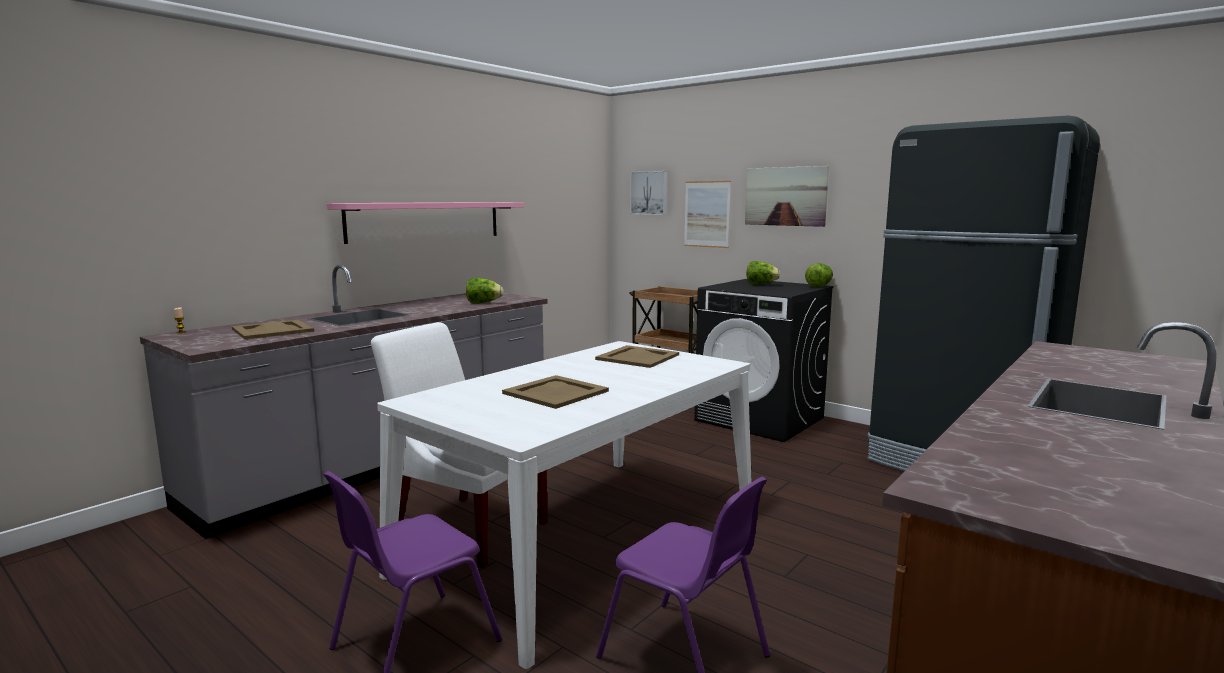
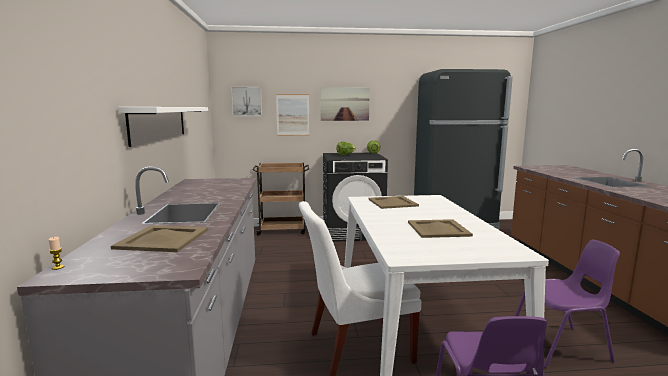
camera: 45 degrees left, 0 degrees up
(426, 221) = (159, 123): pink shelf -> white shelf
(483, 303) = (230, 186): lettuce -> none

